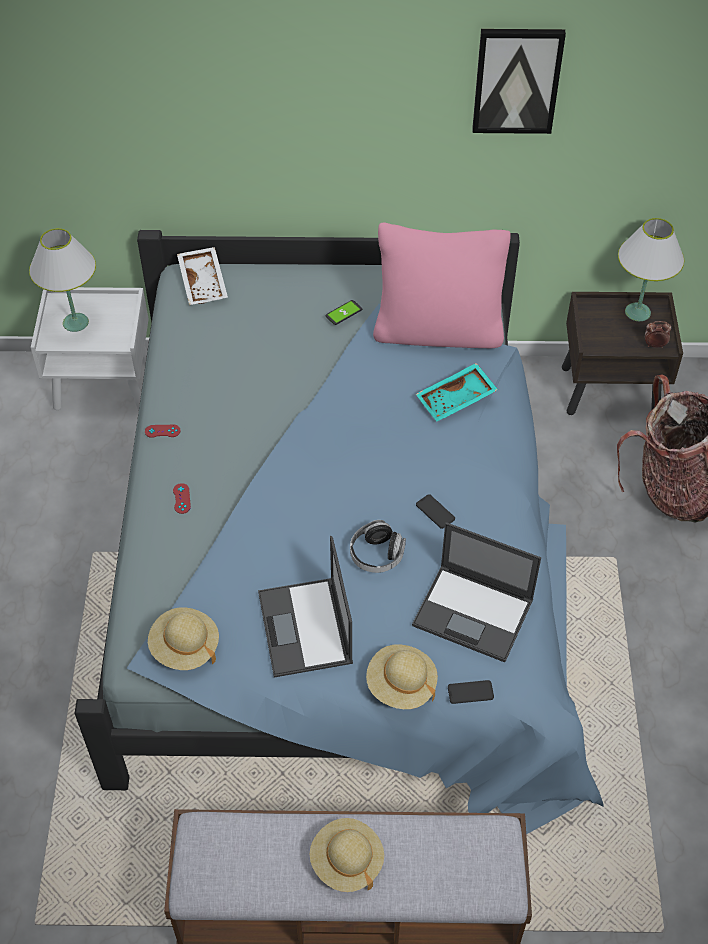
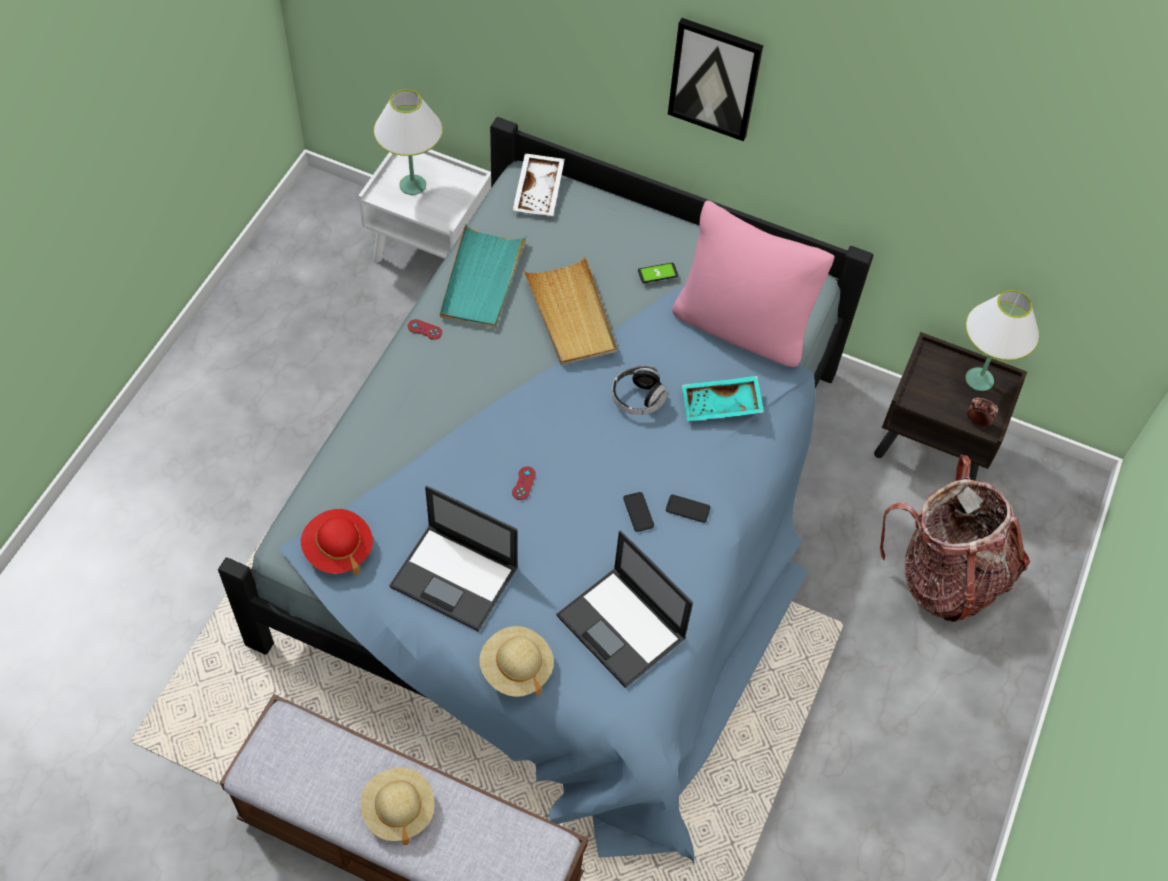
camera: 20 degrees right, 5 degrees up
(181, 498) = (409, 403): red game controller -> red game controller (523, 483)
(185, 647) = (338, 549): beige hat -> red hat
(192, 372) = (481, 280): none -> turquoise tray
(288, 372) = (571, 315): none -> beige tray
(305, 629) = (456, 577): laptop -> laptop turned 75 degrees counterclockwise
(377, 555) = (560, 532): headphones -> headphones (637, 398)
(470, 692) = (577, 703): phone -> phone (688, 509)
(517, 80) = (899, 101): picture -> picture (715, 78)

